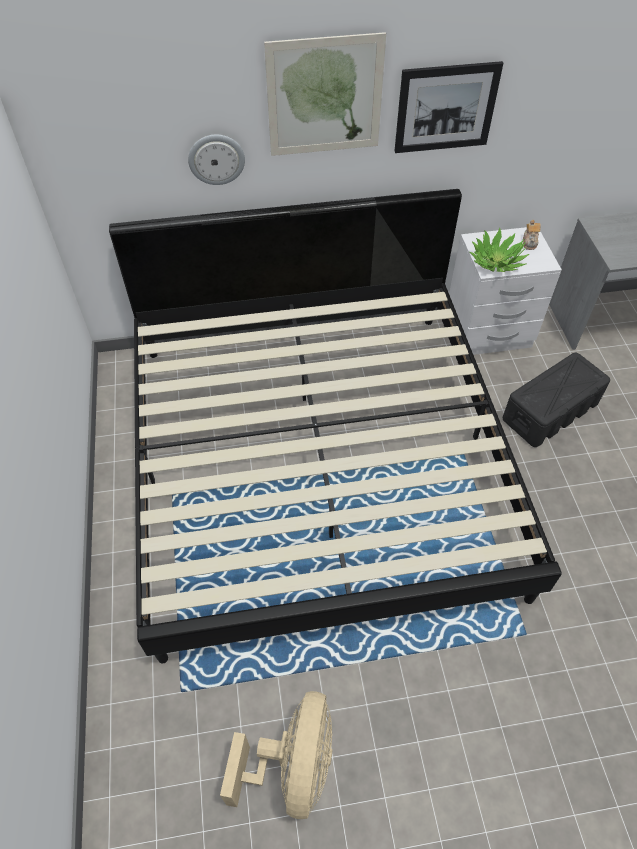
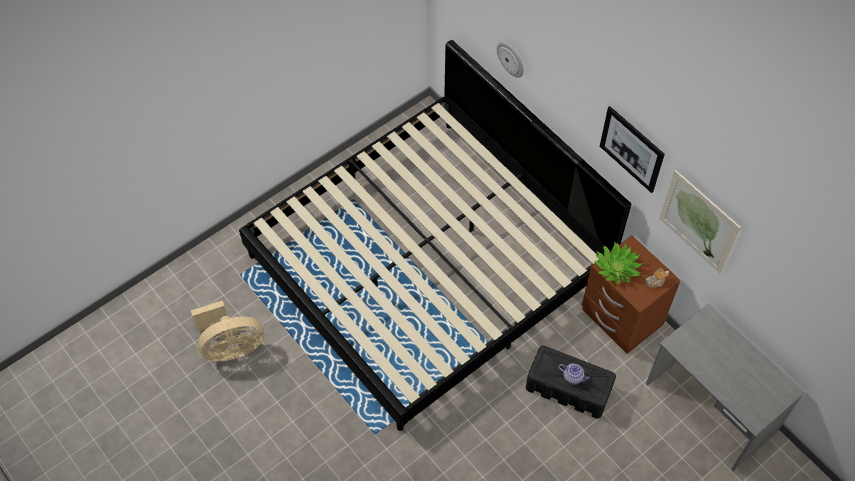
camera: 60 degrees right, 5 degrees up
(325, 96) = (568, 81): picture -> picture (698, 222)
(488, 332) = (621, 318): white nightstand -> brown nightstand
(565, 386) = (573, 377): none -> teapot

